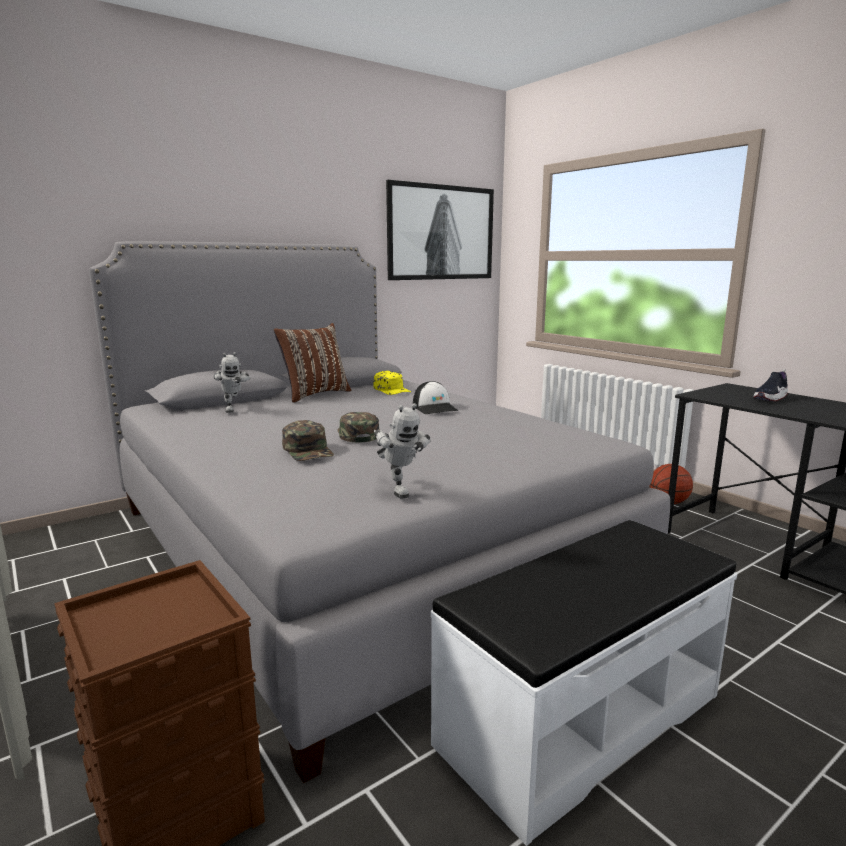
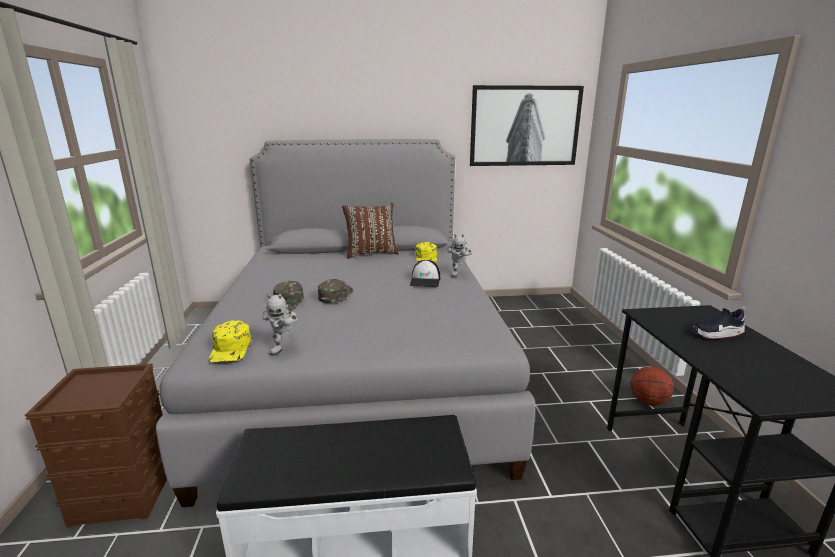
camera: 30 degrees right, 5 degrees up
(233, 410) = (306, 259): toy robot -> toy robot (457, 274)
(333, 504) = (231, 348): none -> yellow cap

